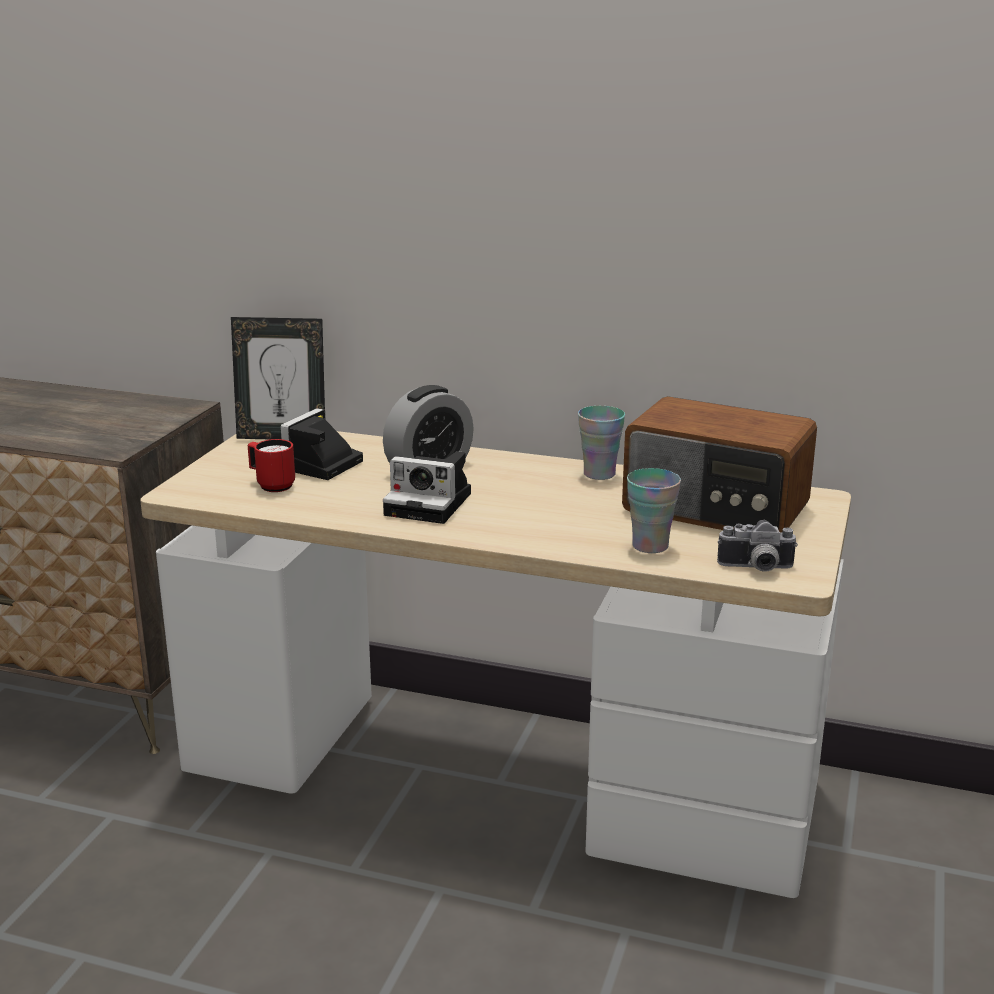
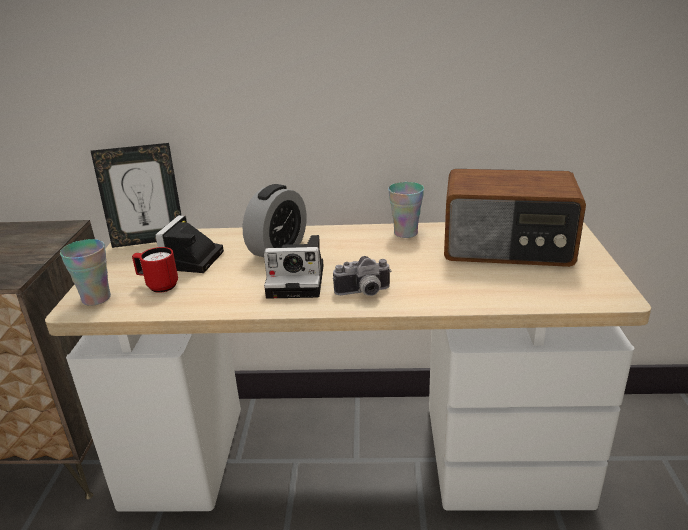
camera: 15 degrees left, 5 degrees up
(650, 546) = (488, 288): cup -> cup (96, 298)
(756, 568) = (579, 294): camera -> camera (364, 293)

